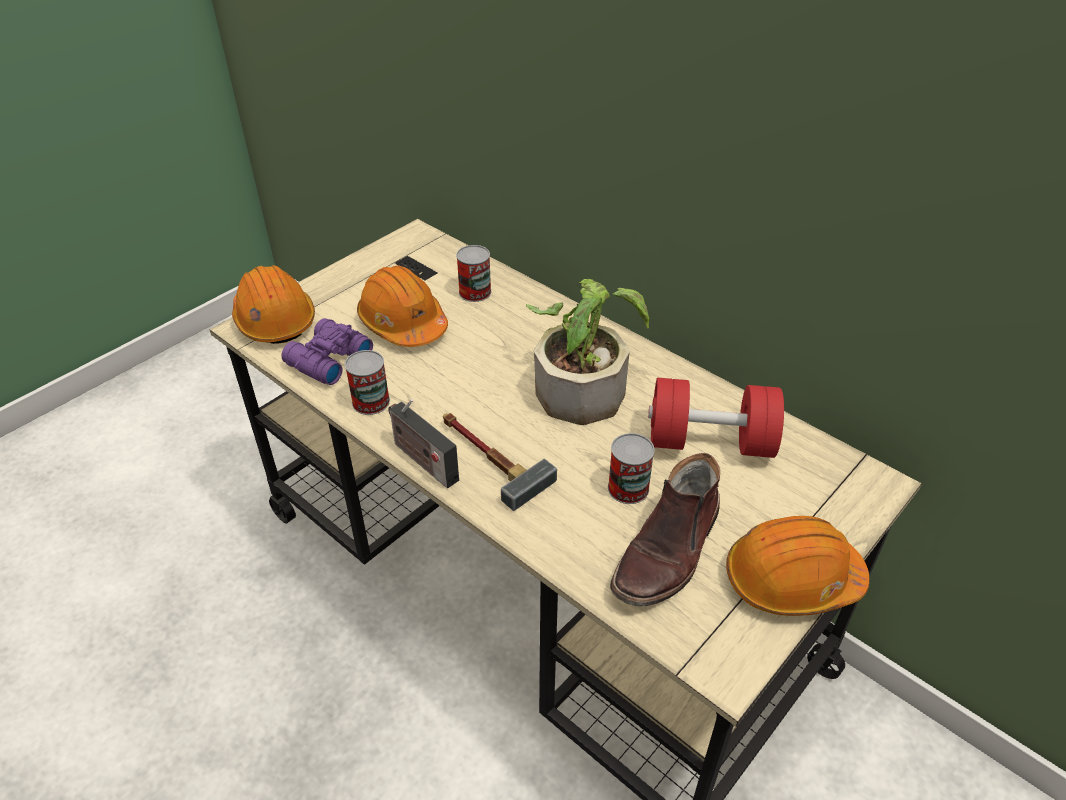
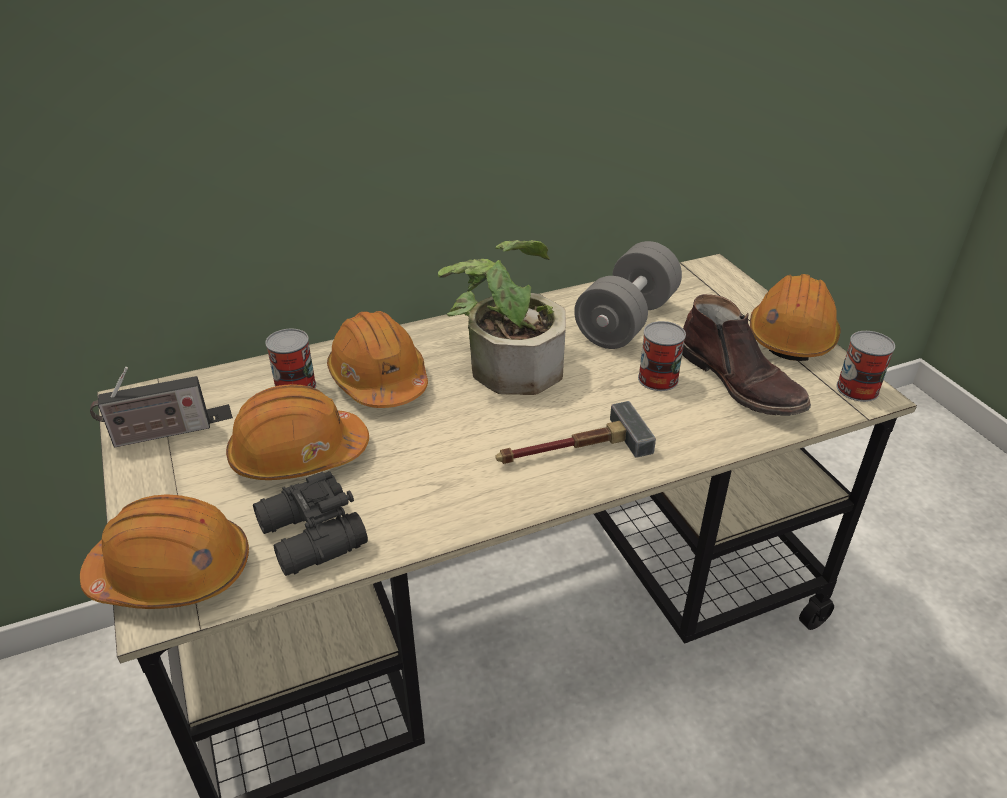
camera: 65 degrees left, 5 degrees down
(327, 360) = (310, 538): purple binoculars -> black binoculars
(371, 402) = (420, 516): can -> can (857, 389)
(422, 460) = (545, 498): radio -> radio (157, 435)
(510, 326) = (379, 379): none -> orange hard hat
(710, 442) = (626, 321): red dumbbell -> grey dumbbell

